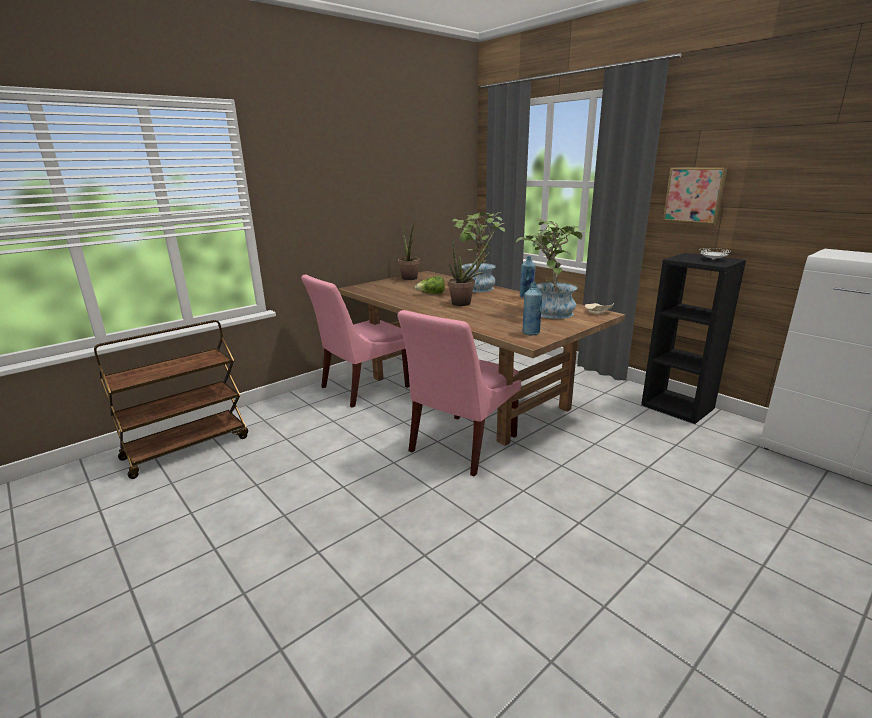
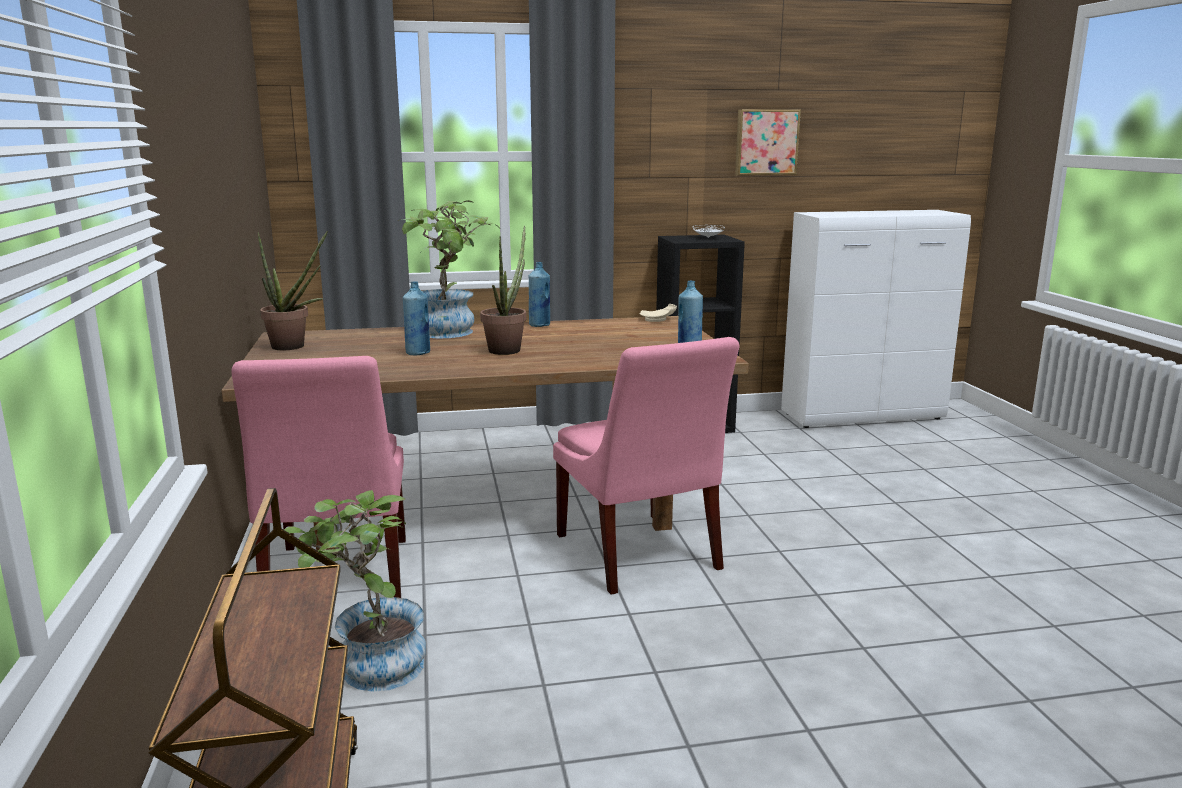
camera: 60 degrees left, 5 degrees down
(431, 294) = (418, 353): lettuce -> blue bottle
(548, 311) = (620, 331): potted plant -> potted plant (369, 668)
(694, 195) = (657, 165): picture -> picture (766, 142)

